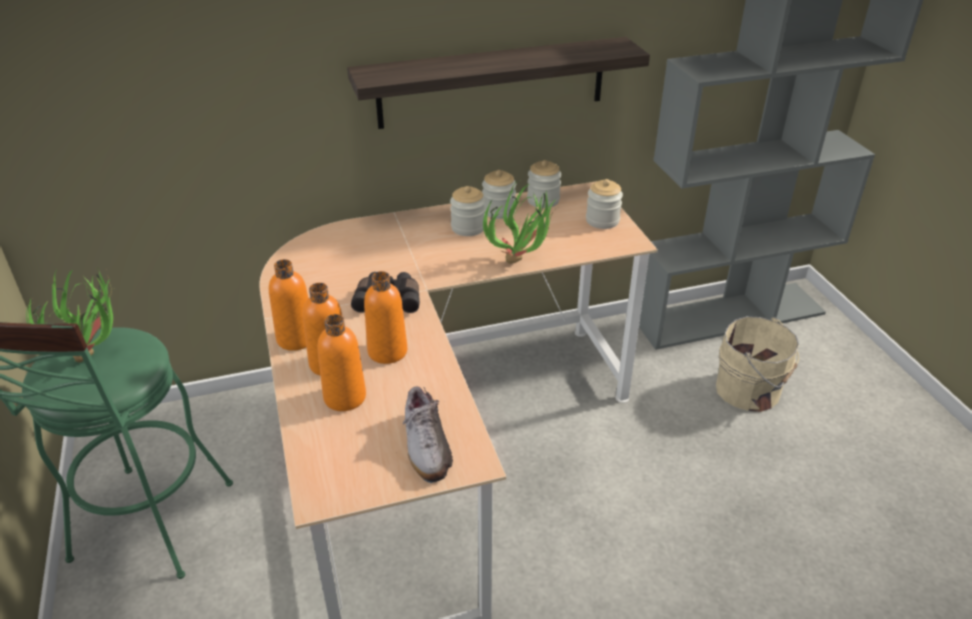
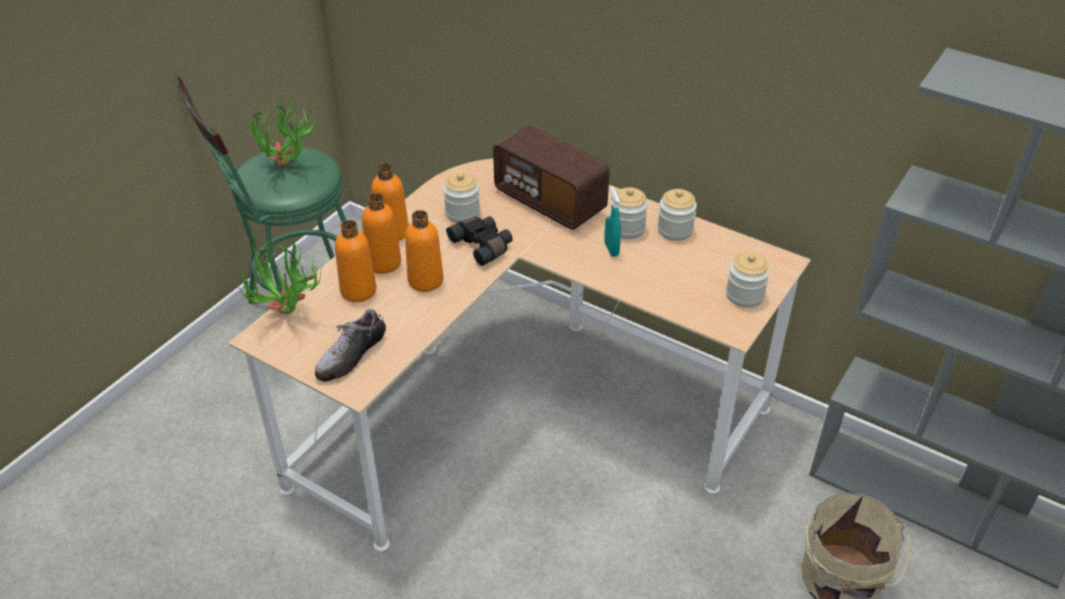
camera: 50 degrees right, 5 degrees up
(385, 243) = (550, 202): none -> radio
(481, 245) = (611, 249): none -> turquoise spray bottle
(492, 83) = (712, 102): shelf -> none
(522, 263) = (616, 284): potted plant -> potted plant (289, 318)
(543, 200) = (727, 245): jar -> jar (462, 213)

